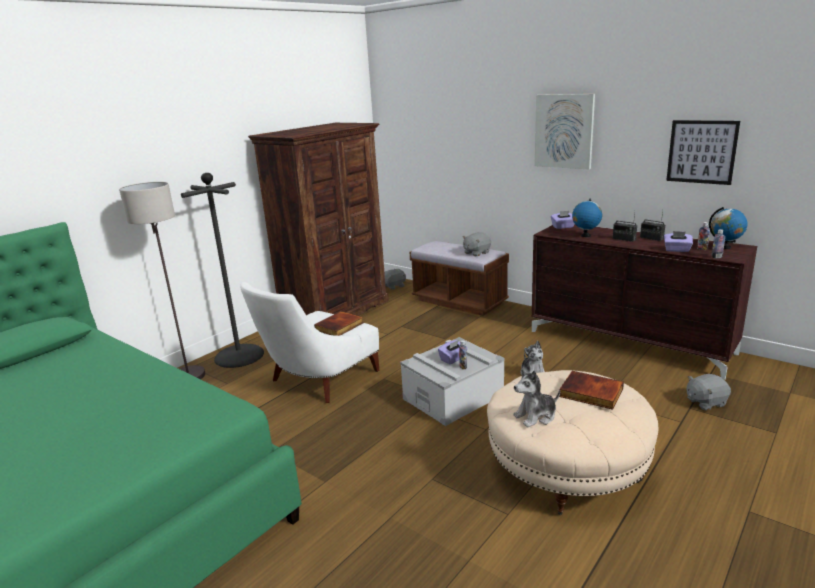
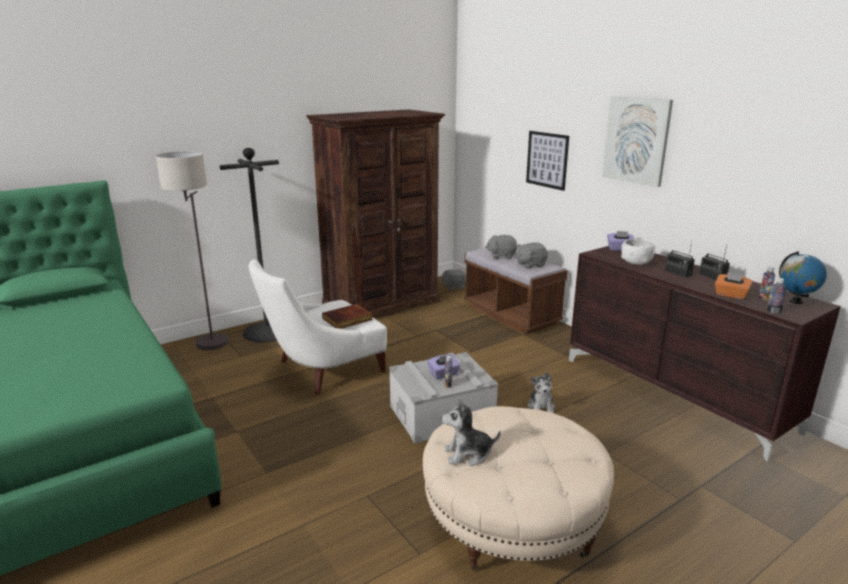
camera: 15 degrees right, 0 degrees up
(585, 236) = (636, 263): globe -> white bowl
(590, 393) = (544, 442): book -> none
(677, 250) = (731, 295): purple tissue box -> orange tissue box
(701, 152) = (786, 181): picture -> picture (547, 160)
(705, 402) = (725, 483): grey plush toy -> grey plush toy (501, 256)

